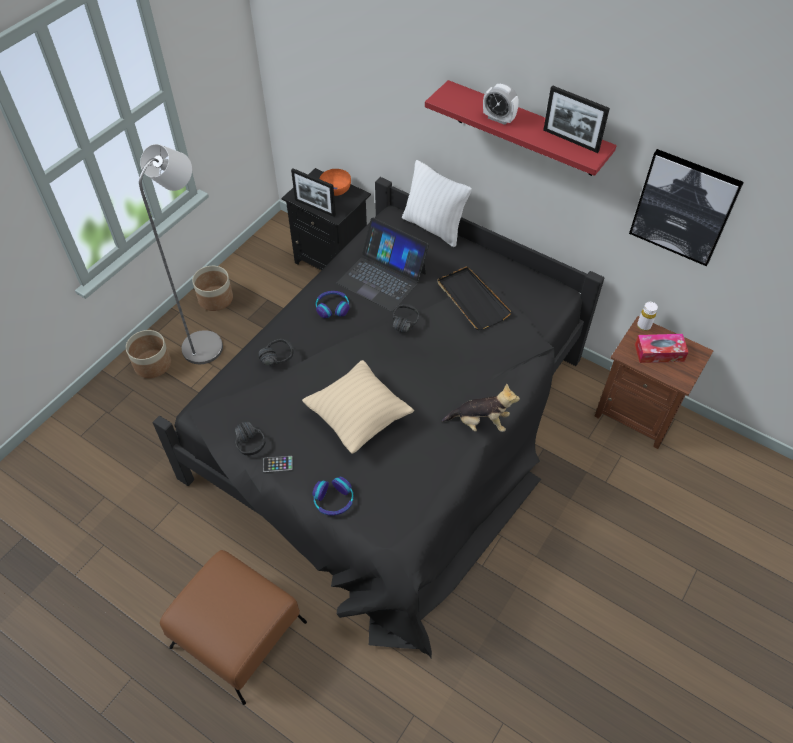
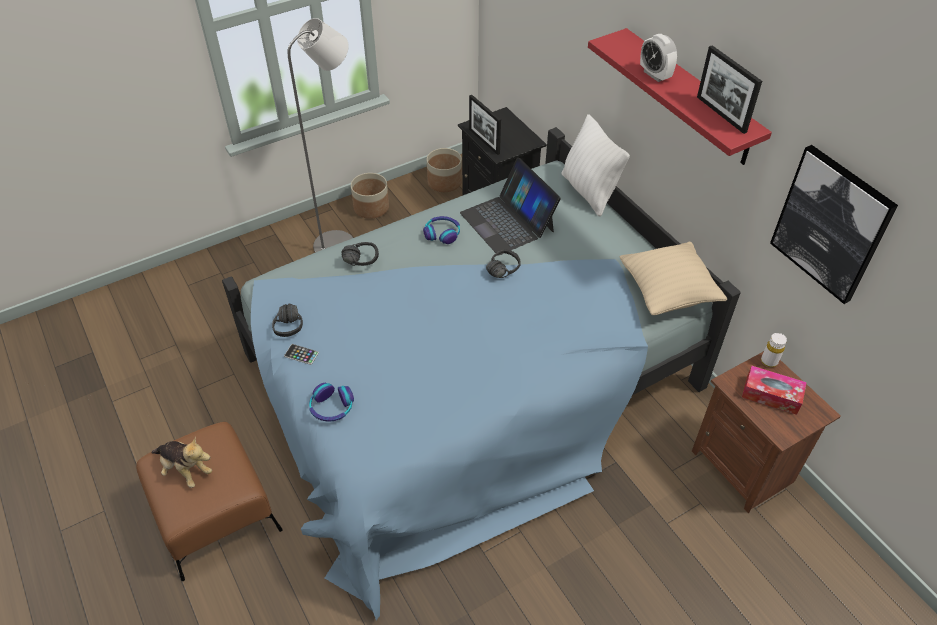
camera: 25 degrees right, 5 degrees down
(153, 364) = (283, 246): planter -> planter (445, 182)
(336, 190) = (514, 132): orange bowl -> none
(358, 418) = (402, 341): beige pillow -> beige pillow (667, 293)
(393, 429) = (469, 384): black bed -> blue bed
(472, 300) = (585, 270): black tray -> none
(480, 423) = (522, 390): plush toy -> plush toy (185, 469)

